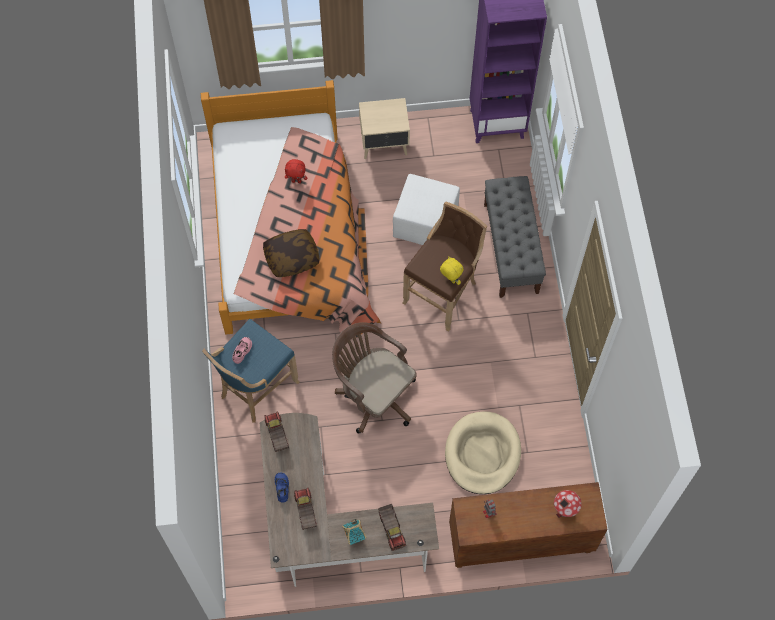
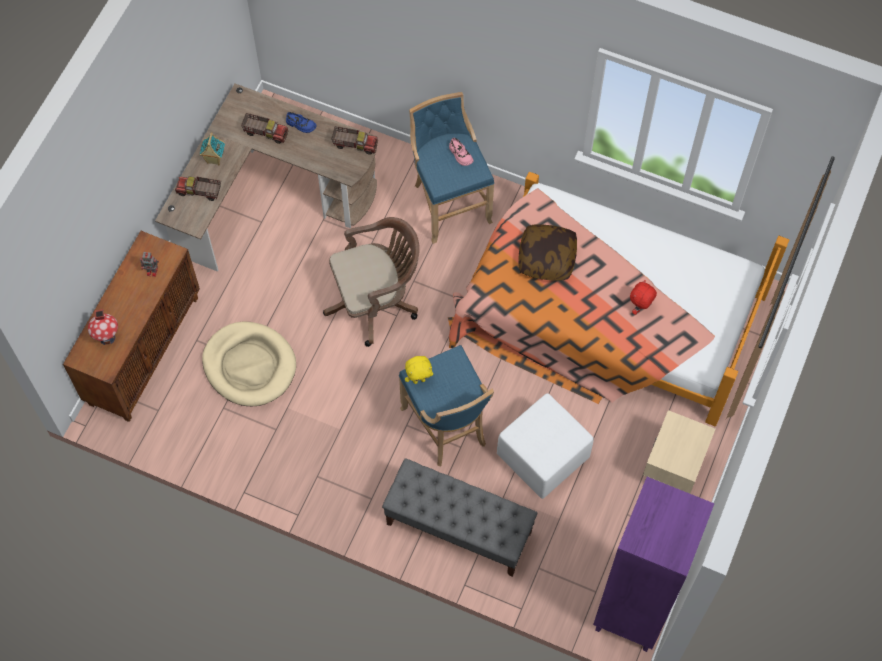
camera: 120 degrees right, 0 degrees up
(443, 293) = (447, 427): brown stool -> blue stool

